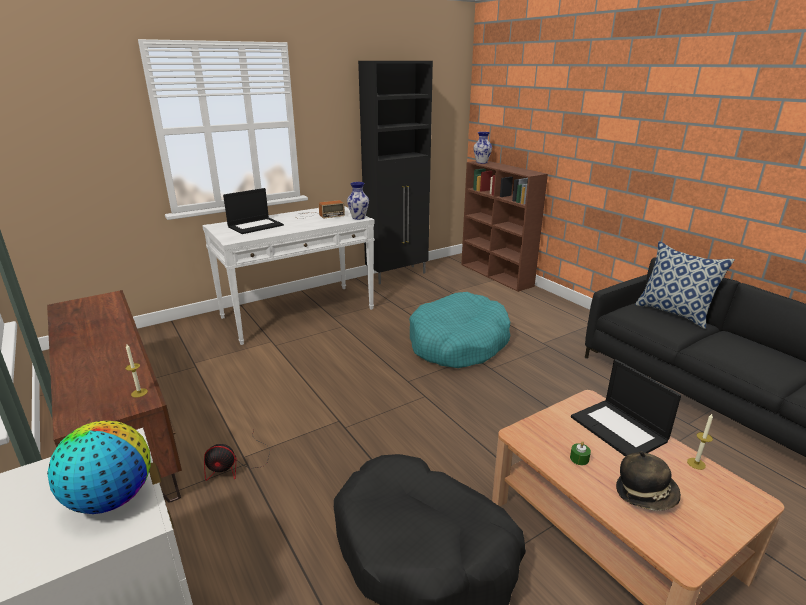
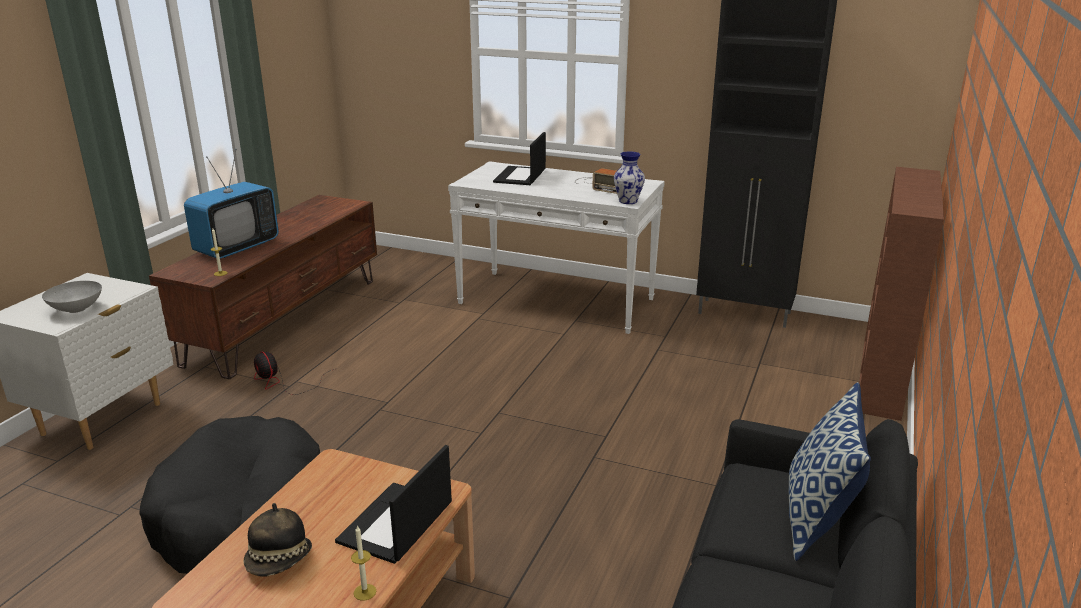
camera: 55 degrees right, 0 degrees up
(90, 370) = (237, 248): none -> television
(111, 498) = (77, 309): globe -> grey bowl
(256, 226) = (520, 176): laptop -> laptop turned 90 degrees clockwise
(458, 343) = (625, 415): turquoise dog bed -> none
(481, 162) = (913, 173): vase -> none
(579, 458) = (315, 507): green candle -> none

